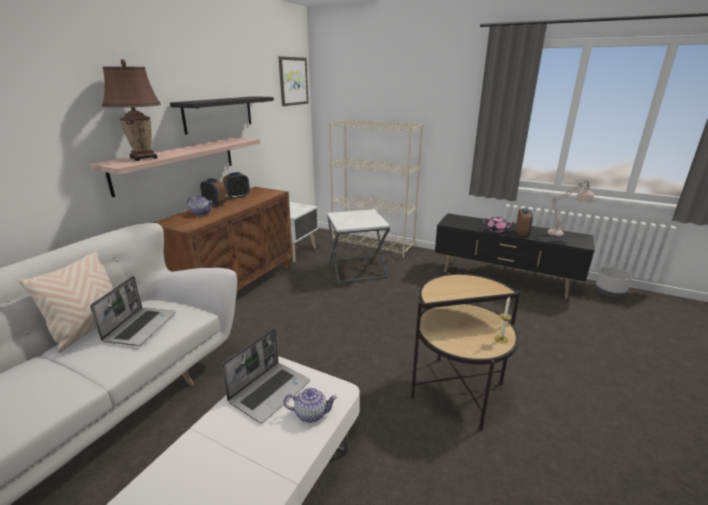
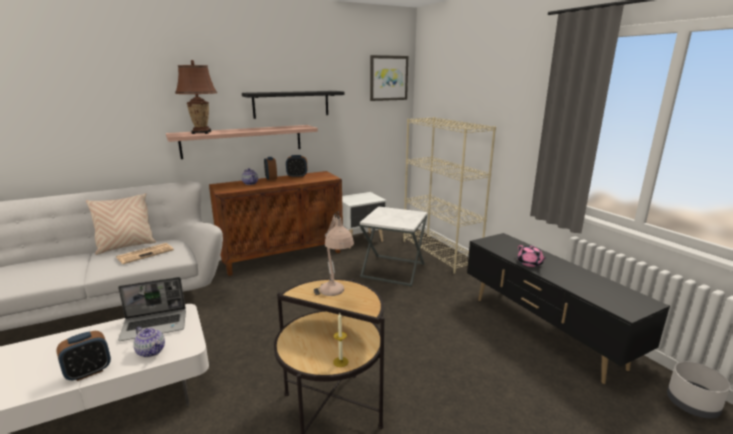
camera: 35 degrees right, 5 degrees down
(140, 327) = (146, 253): laptop -> newspaper
(522, 233) = (558, 274): alarm clock -> alarm clock (89, 372)
(564, 235) = (618, 293): beige table lamp -> beige table lamp (334, 296)

